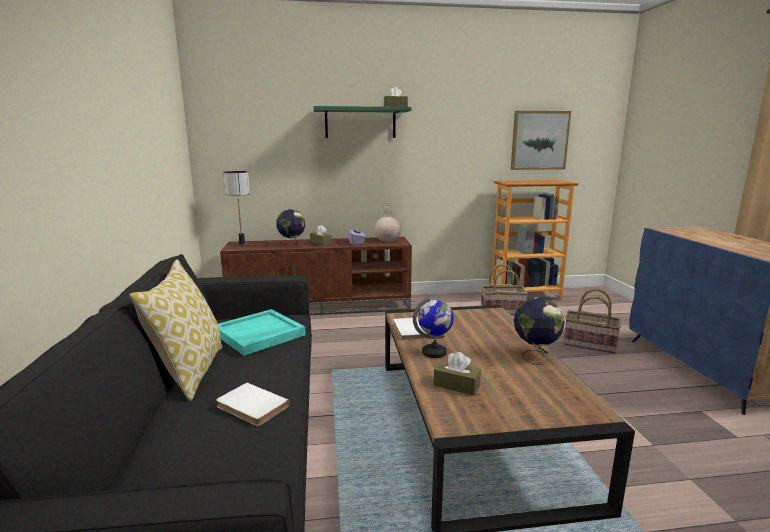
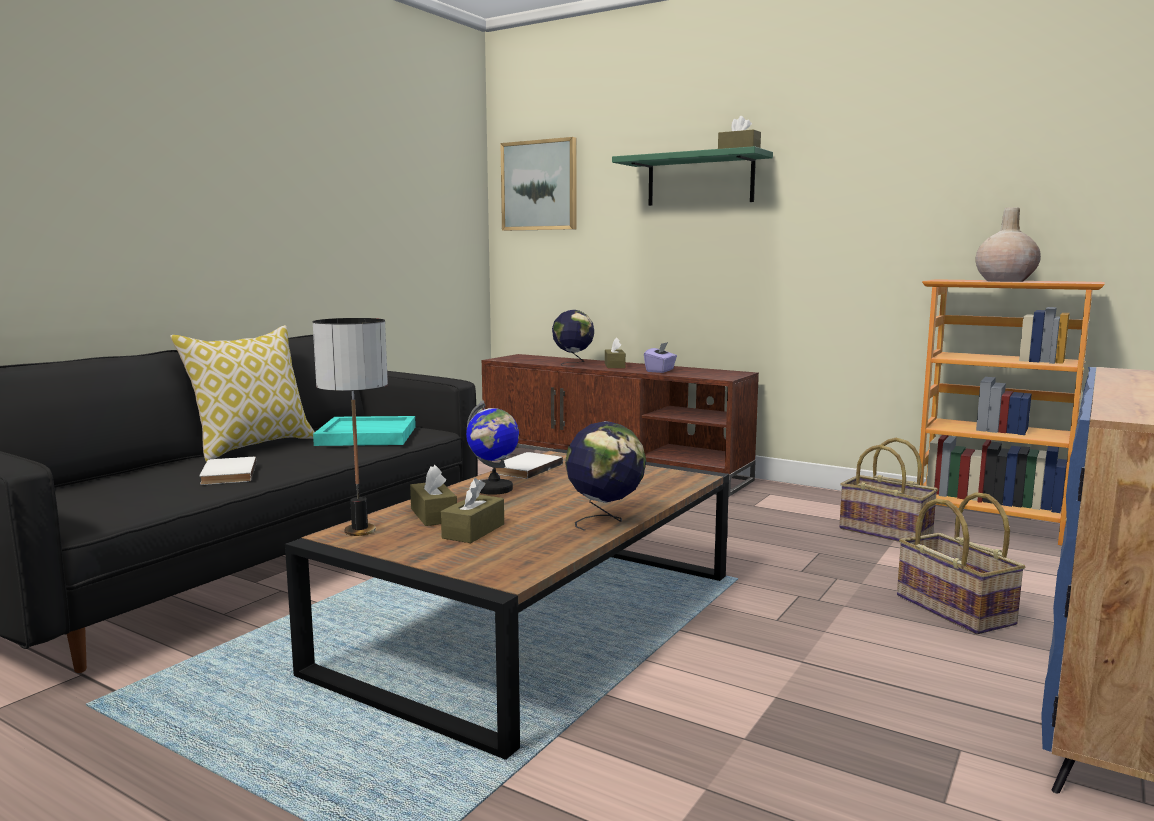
camera: 40 degrees right, 5 degrees down
(241, 244) = (521, 357): table lamp -> table lamp (359, 531)
(387, 240) = (717, 372): beige vase -> beige vase (1005, 281)
(504, 388) = (473, 531): none -> brown tissue box
(539, 140) = (1050, 197): picture -> picture (539, 185)

